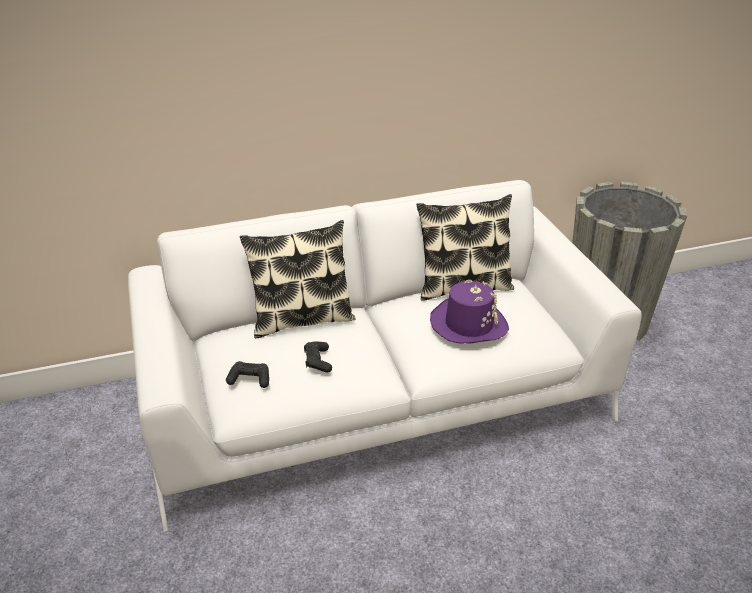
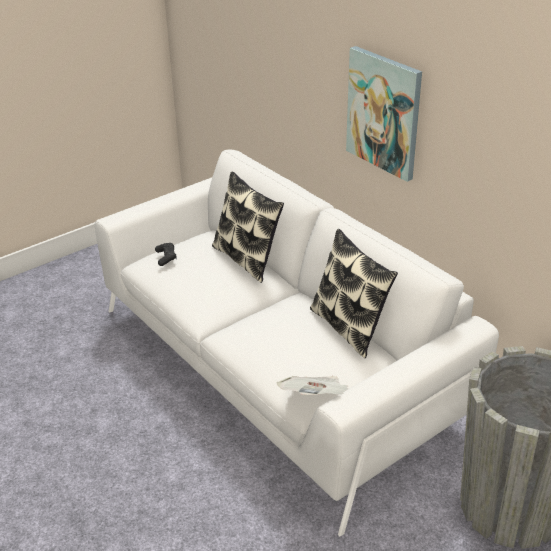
camera: 70 degrees right, 0 degrees up
(318, 361) = (197, 278): black game controller -> none
(378, 76) = (384, 112): none -> picture
(468, 324) = (286, 339): purple hat -> none
(563, 330) = (315, 399): none -> newspaper

